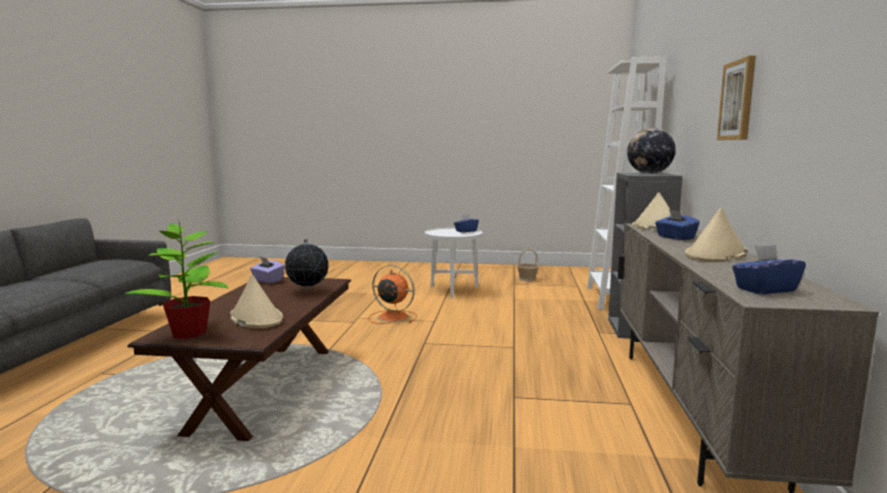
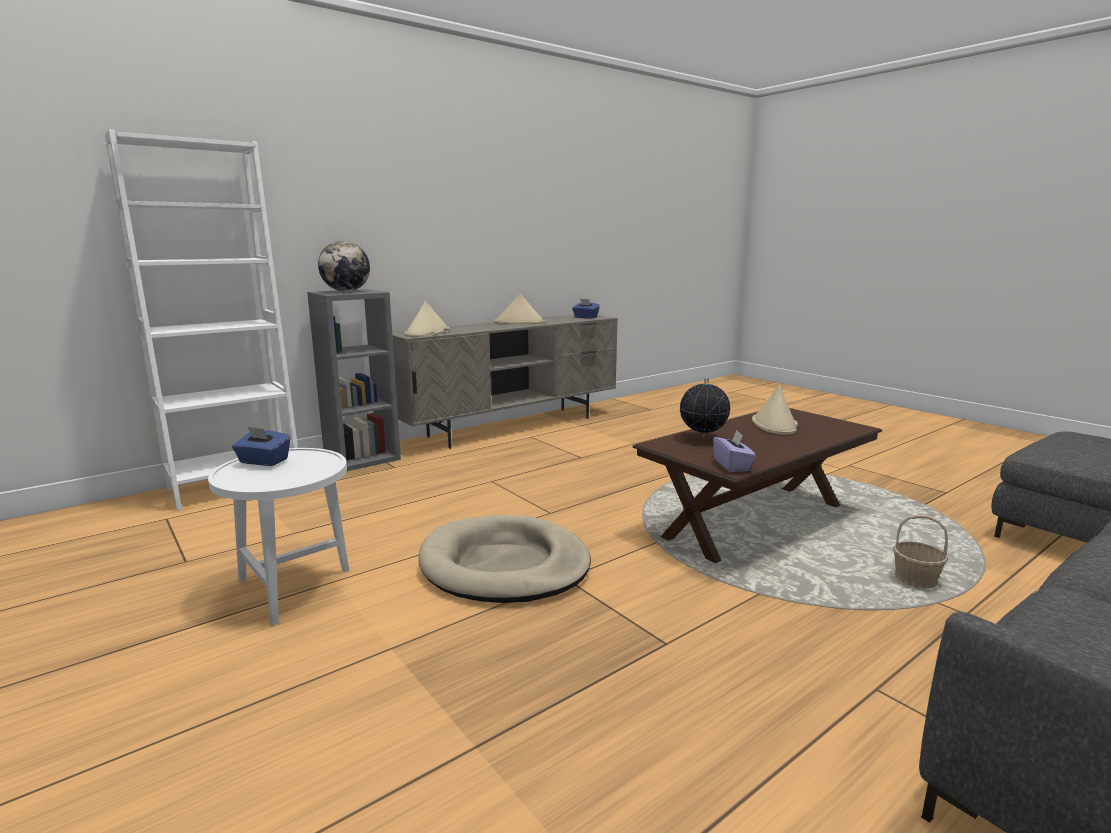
camera: 135 degrees left, 5 degrees up
(188, 333) = (833, 424): potted plant -> none
(392, 317) = (504, 565): orange fan -> beige dog bed
(527, 279) = (129, 564): basket -> basket (915, 580)
(675, 238) = (470, 328): blue tissue box -> none
(738, 100) = (449, 224): picture -> none

